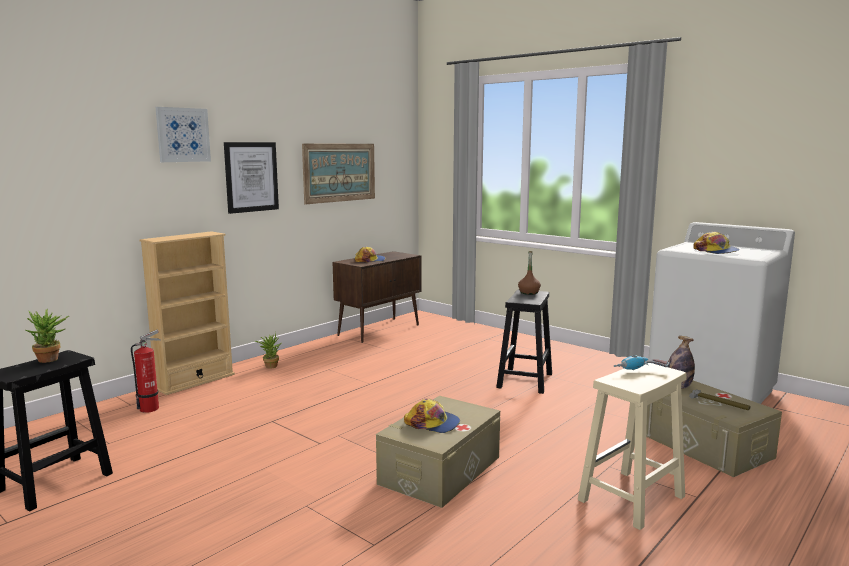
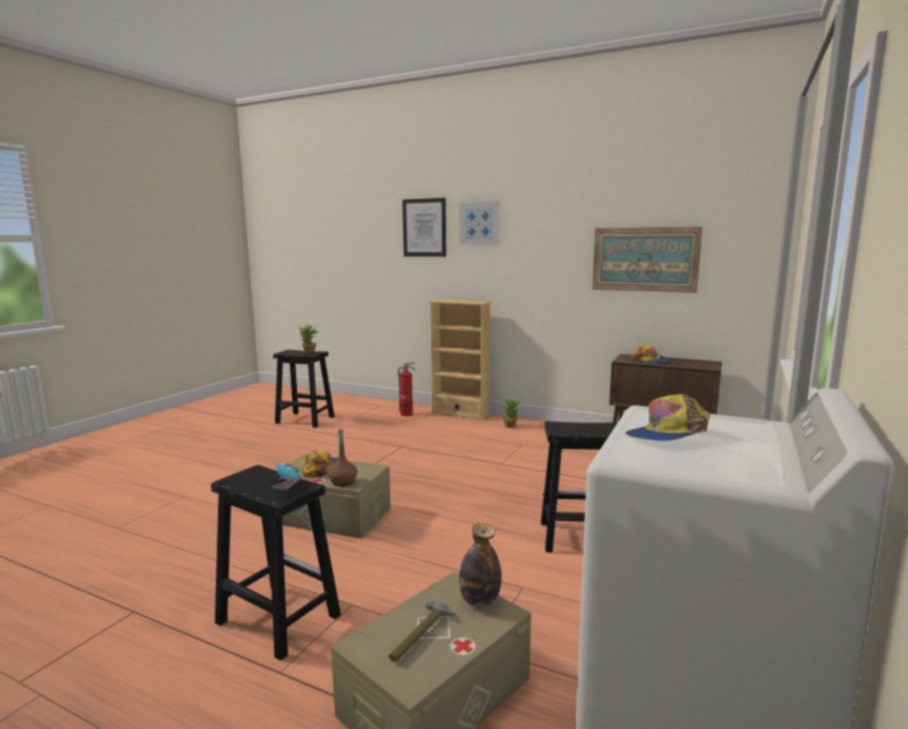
camera: 75 degrees right, 0 degrees up
(251, 177) = (536, 259): picture -> picture (424, 227)
(433, 423) = (323, 469): cap -> cap turned 135 degrees counterclockwise
(529, 293) = (607, 427): brown bottle -> brown bottle (343, 482)
(631, 499) = (276, 619): beige stool -> black stool

